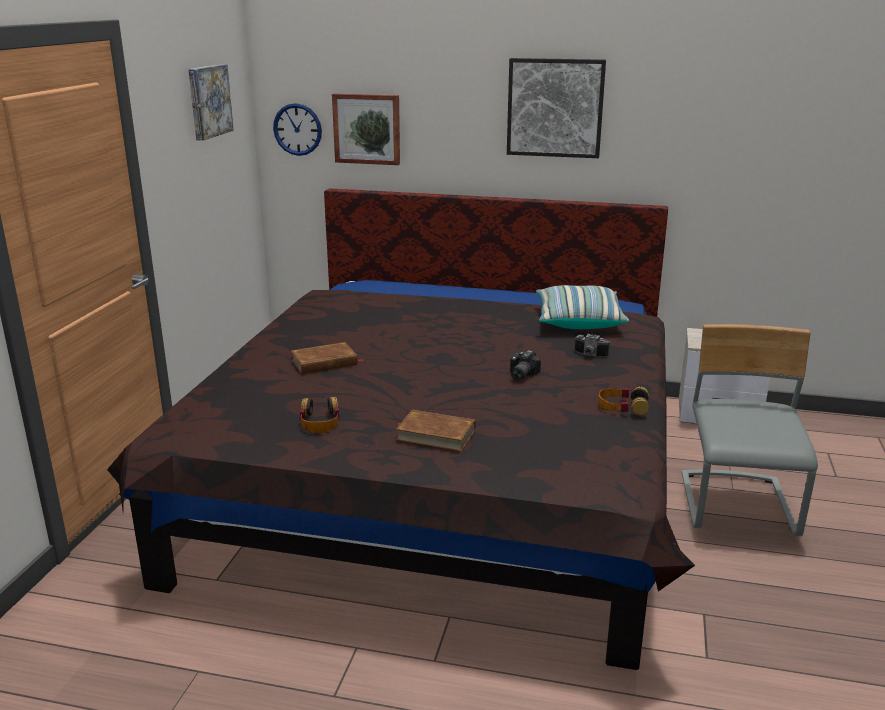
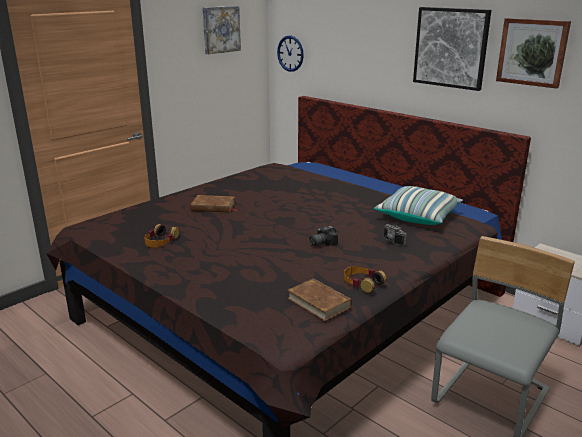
camera: 30 degrees right, 0 degrees up
(367, 129) = (329, 56): picture -> picture (532, 52)
(435, 435) = (211, 267): brown book -> brown book (319, 302)

